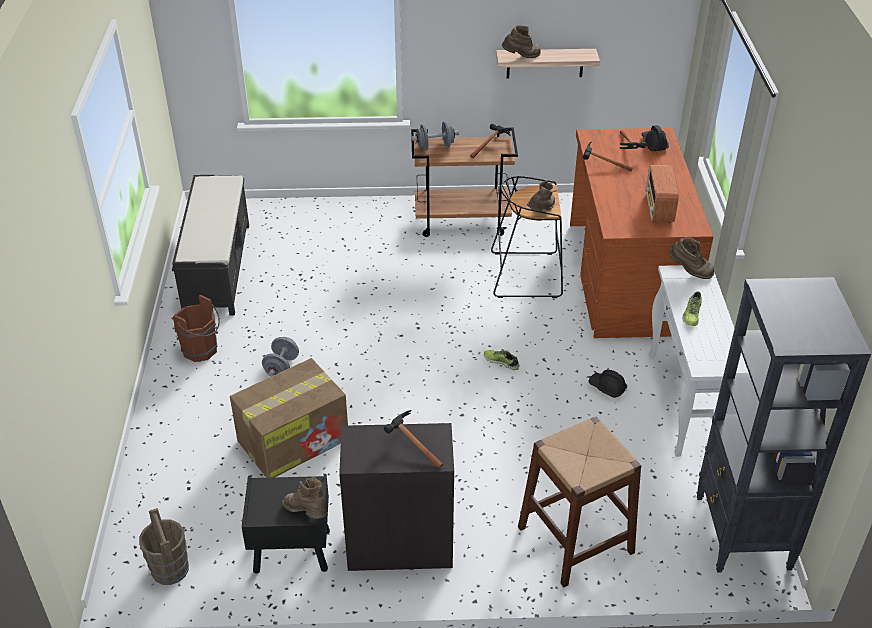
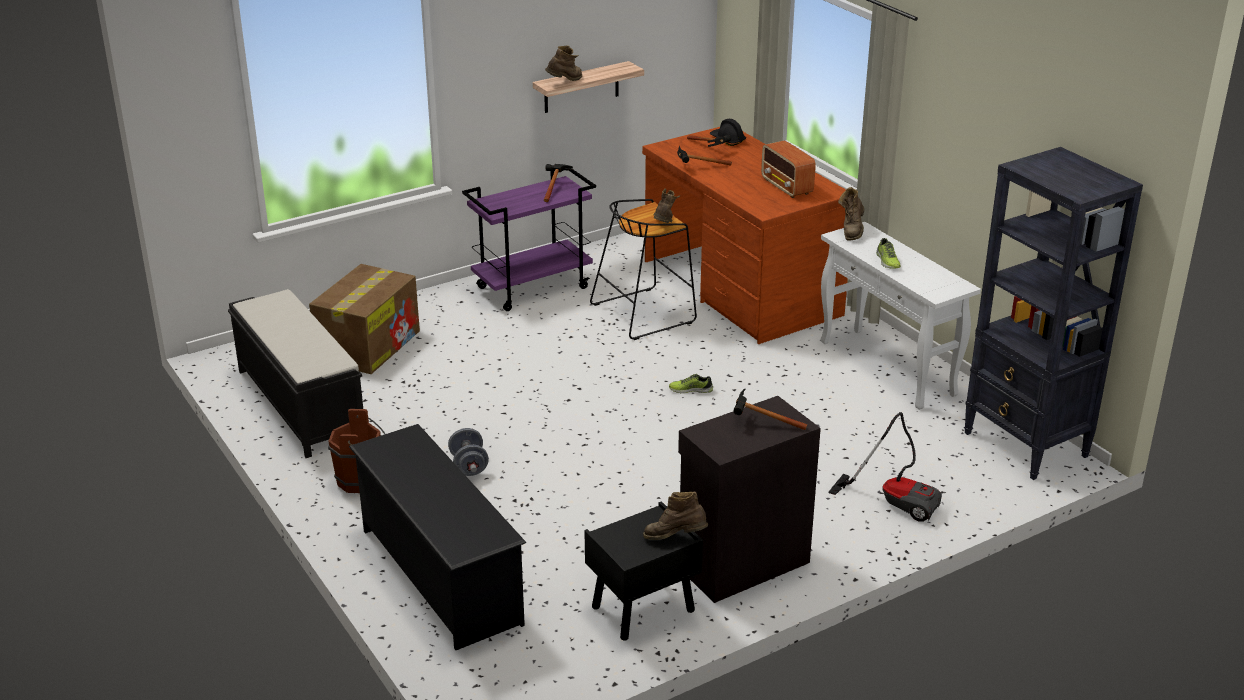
camera: 30 degrees left, 10 degrees down
(170, 569) = (531, 673): brown bucket -> none
(182, 455) = (439, 575): none -> black shoe rack
(294, 439) = (548, 520): cardboard box -> cardboard box (369, 345)
(435, 146) = (497, 202): grey dumbbell -> none
(463, 221) = (533, 287): brown cart -> purple cart
(575, 539) = (896, 500): brown stool -> vacuum cleaner
(607, 387) = (808, 378): black hard hat -> none
(689, 271) = (852, 231): brown boot -> brown boot turned 105 degrees clockwise

